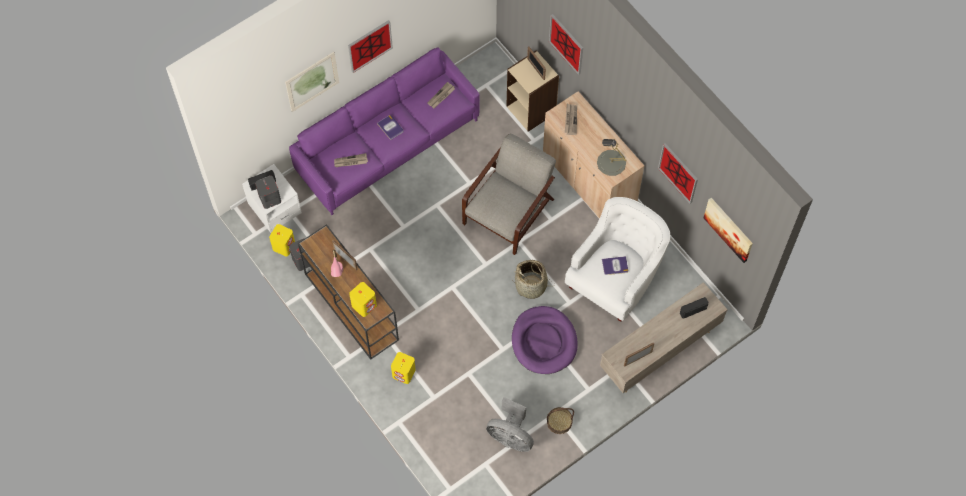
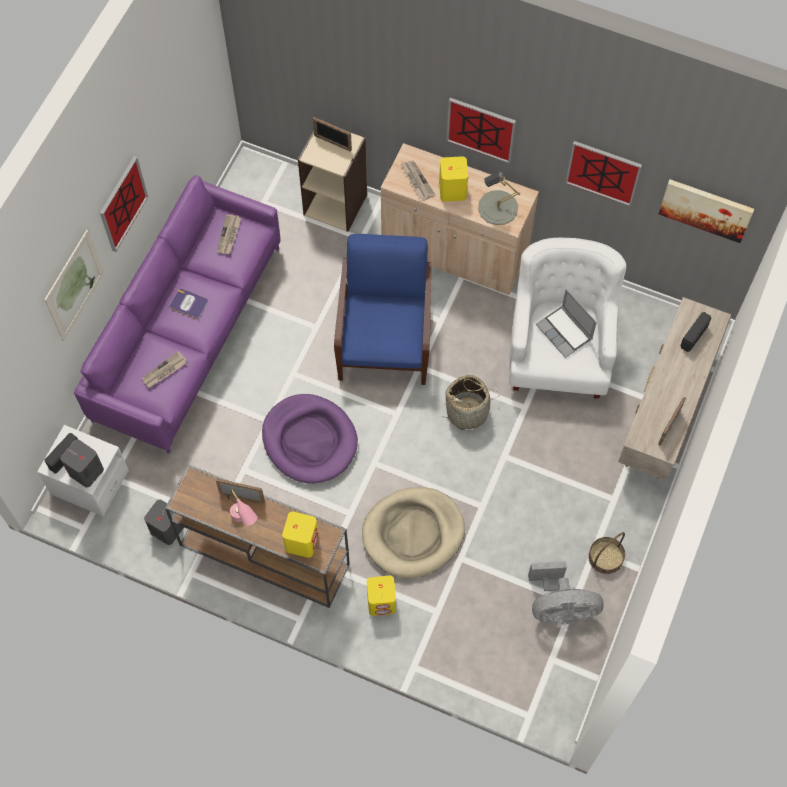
camera: 30 degrees left, 0 degrees up
(284, 246) = (131, 524): yellow speaker -> yellow speaker (452, 190)
(449, 343) = (413, 534): none -> beige dog bed
(509, 210) = (385, 335): grey armchair -> blue armchair
(544, 341) = (525, 470): purple dog bed -> purple dog bed (309, 440)
(566, 44) = (371, 84): picture -> picture (481, 129)
(615, 266) = (565, 332): book -> laptop

